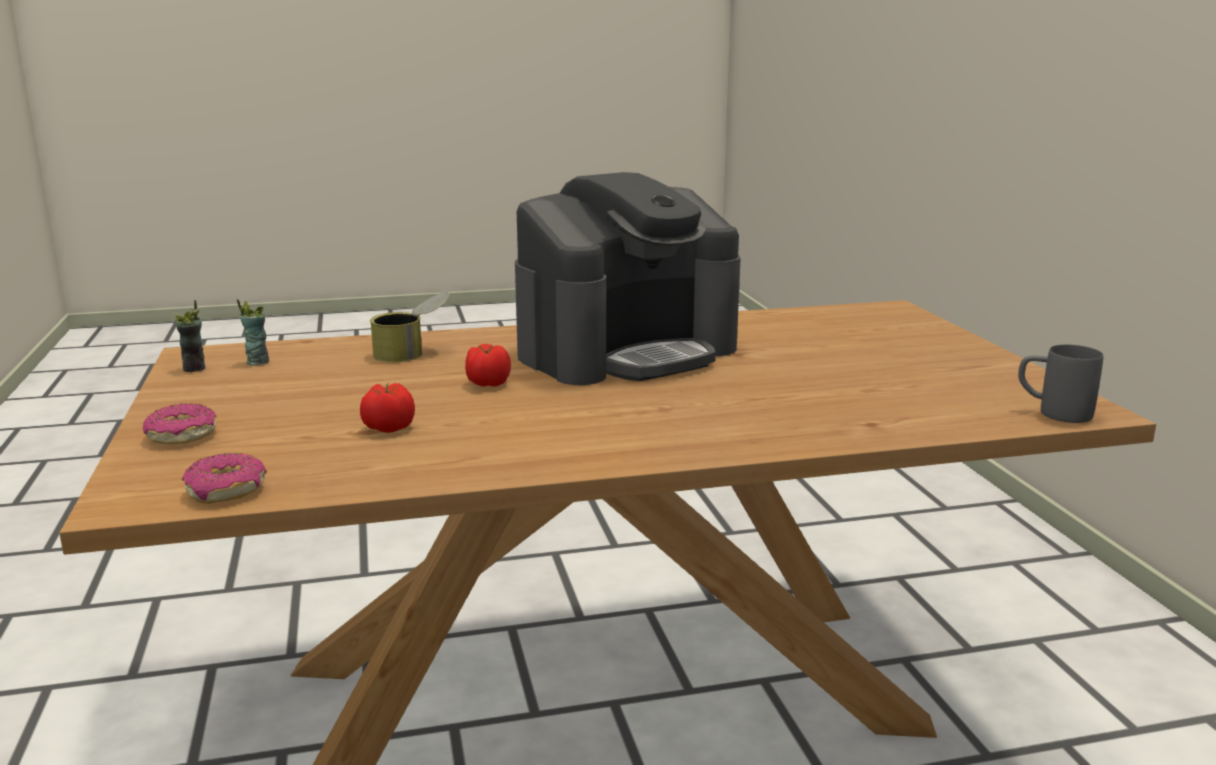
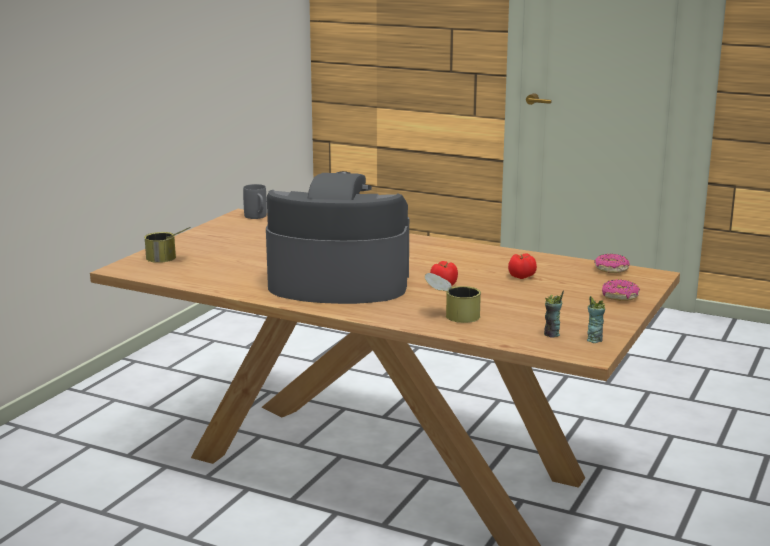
camera: 140 degrees left, 0 degrees up
(893, 327) = (168, 259): none -> can

